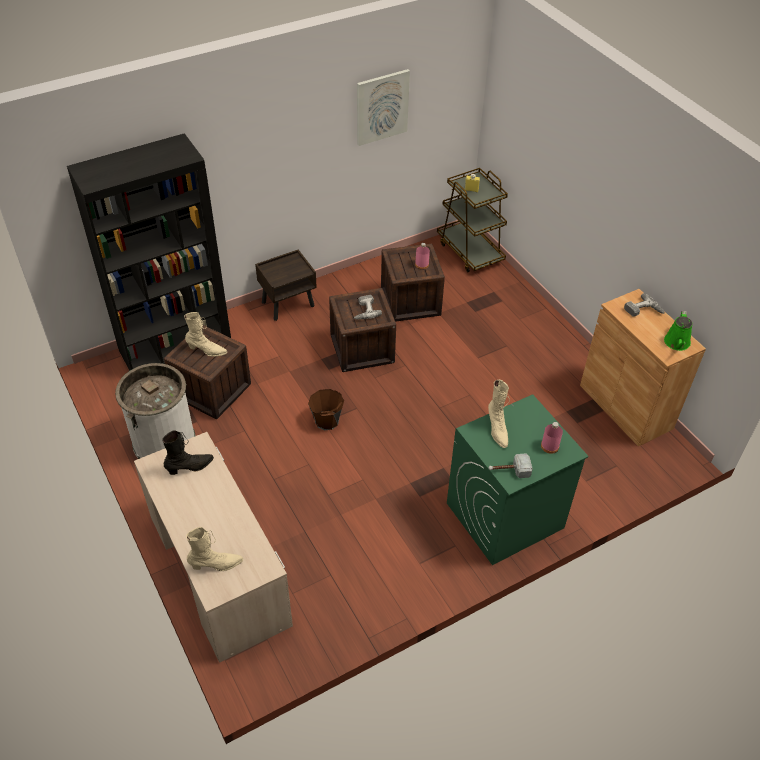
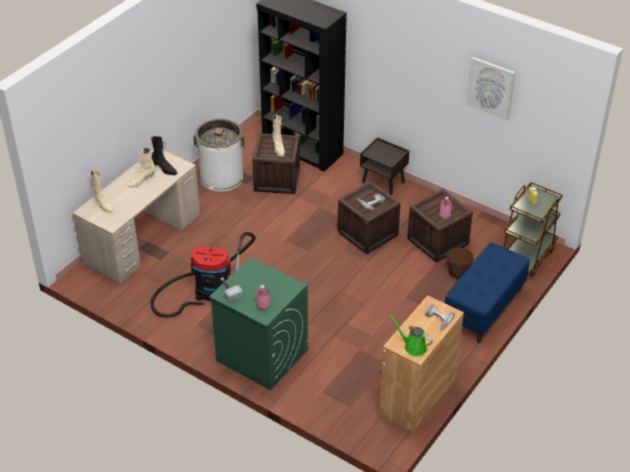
camera: 65 degrees right, 5 degrees down
(327, 421) = (287, 240): brown bucket -> brown bucket (457, 273)
(369, 531) = (208, 292): none -> vacuum cleaner
(497, 430) = (261, 276): beige boot -> beige boot (142, 181)
(525, 309) = (484, 308): none -> blue bench
(677, 343) = (413, 347): green watering can -> green watering can turned 45 degrees clockwise

